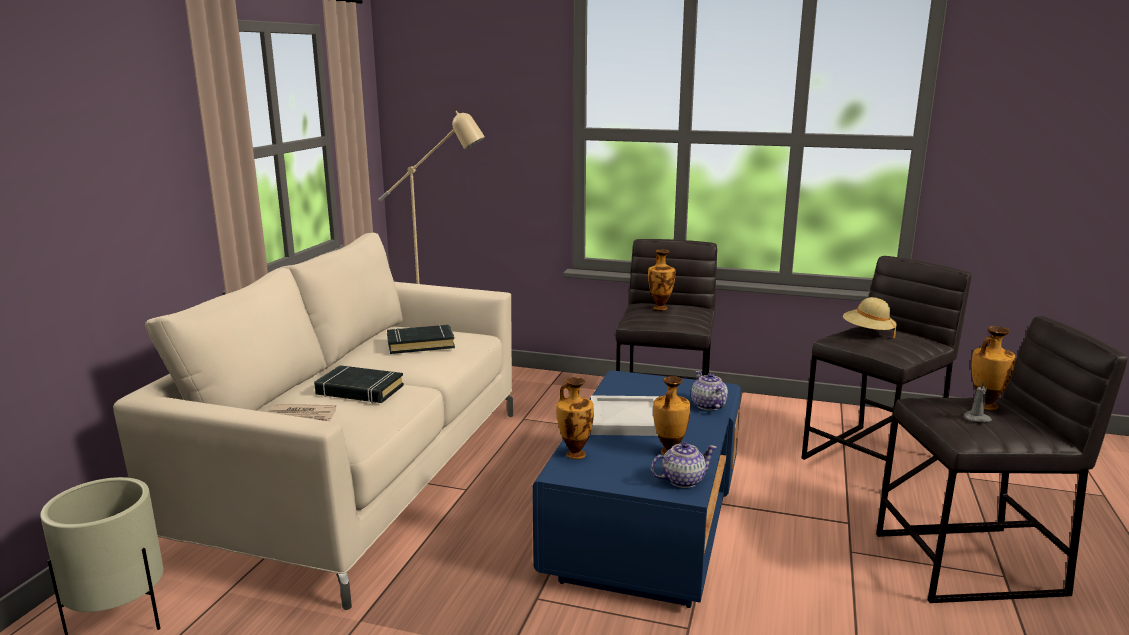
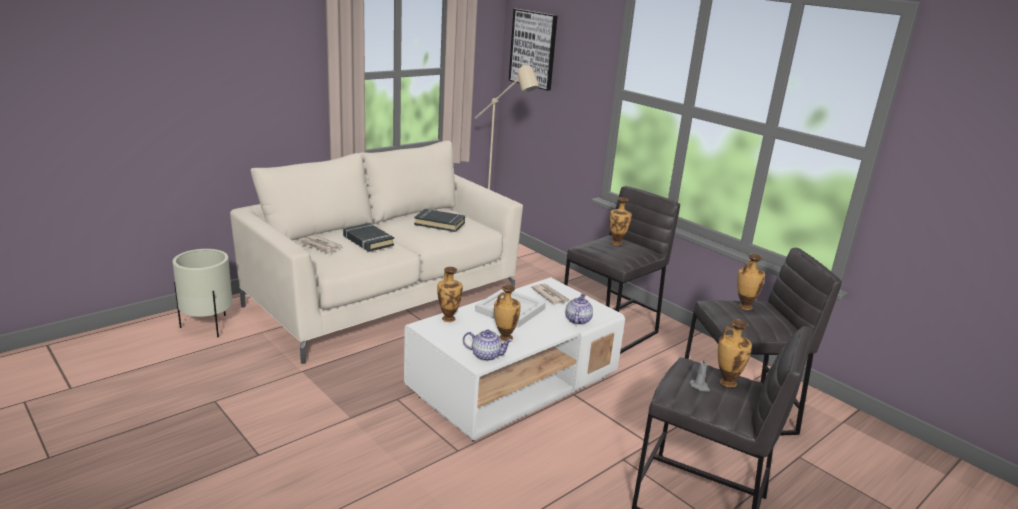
camera: 30 degrees right, 5 degrees up
(433, 98) = (533, 49): none -> picture
(641, 389) = (550, 295): none -> newspaper
(645, 520) = (513, 385): blue coffee table -> white coffee table
(867, 332) = (744, 306): beige hat -> vase

